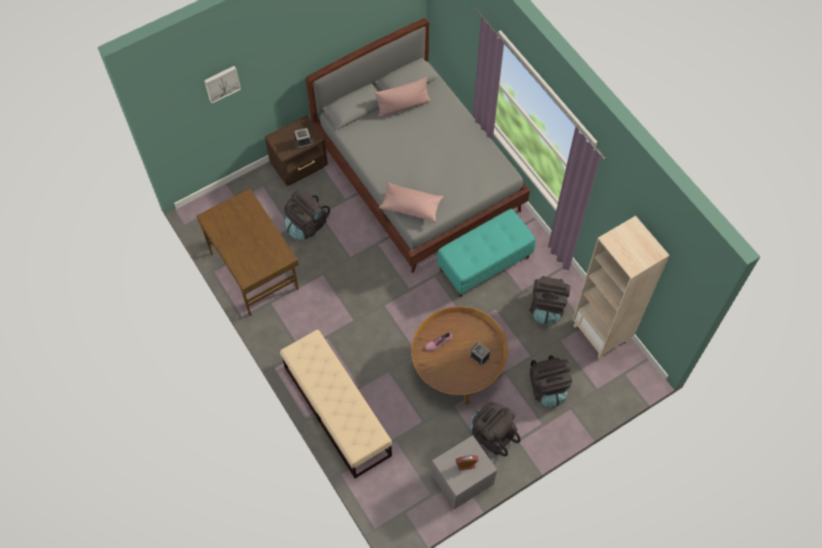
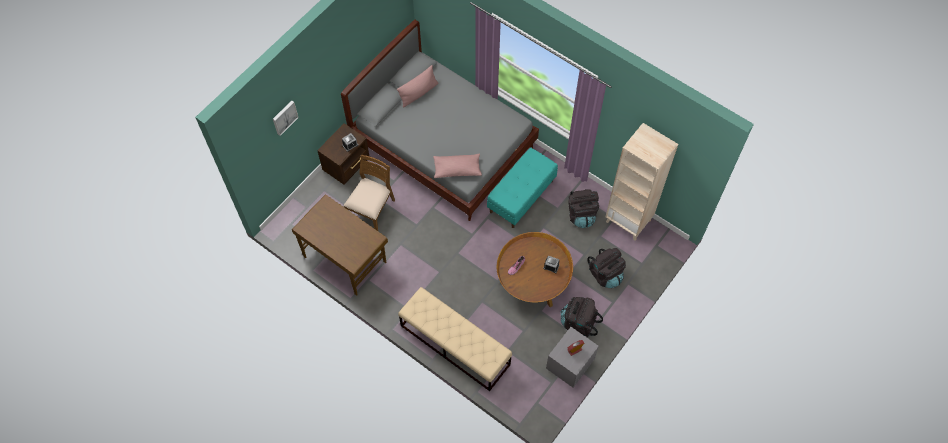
camera: 20 degrees left, 0 degrees up
(306, 225) = (371, 210): black backpack -> brown chair

